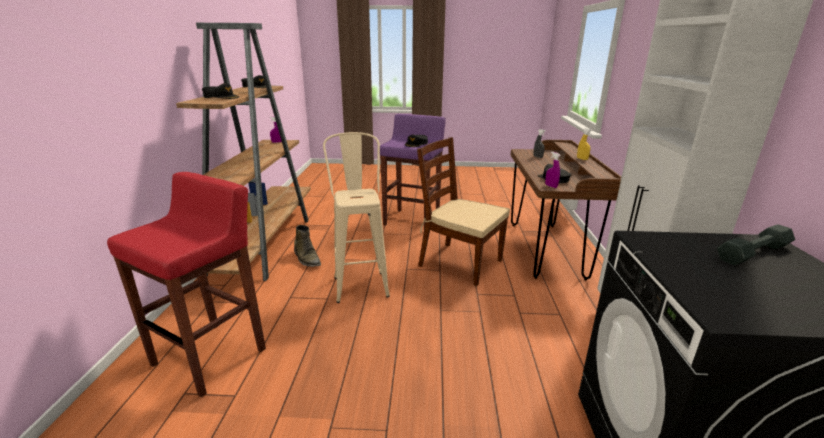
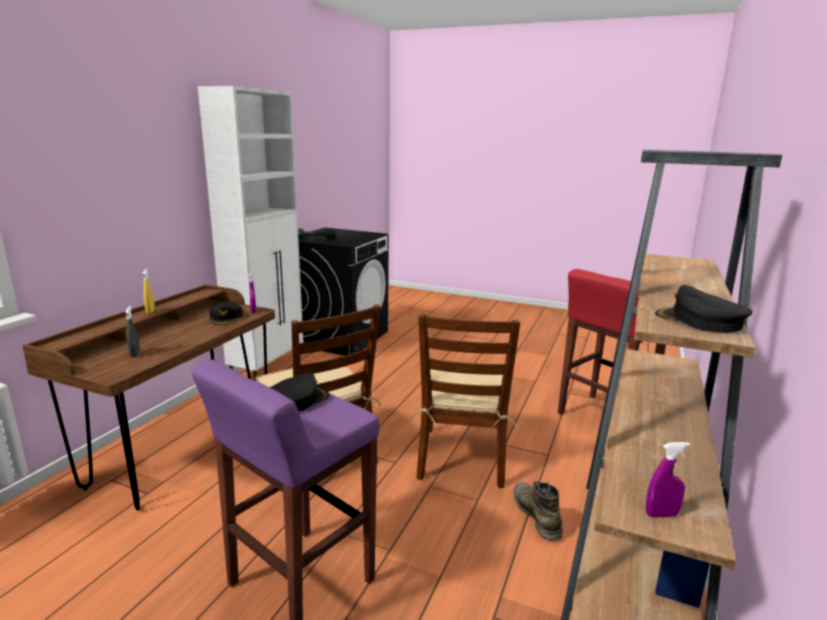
camera: 160 degrees left, 5 degrees down
(221, 97) = (679, 269): black cap -> none
(360, 281) = (462, 457): beige stool -> brown chair

